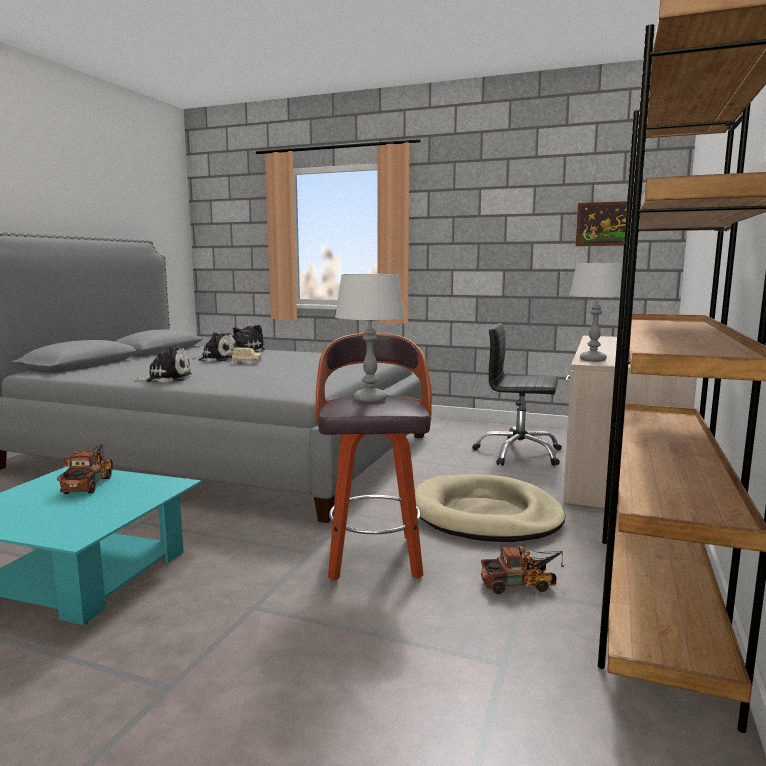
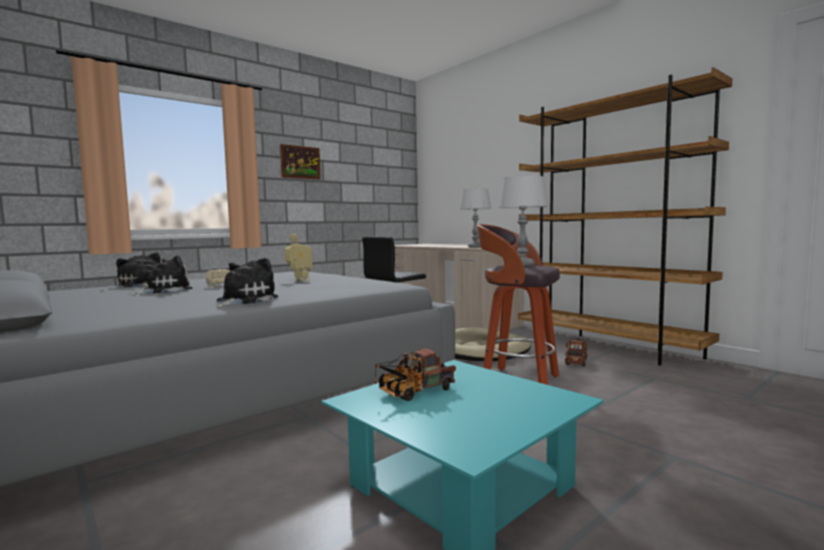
camera: 60 degrees left, 5 degrees down
(90, 483) = (413, 392): toy truck -> toy truck turned 60 degrees counterclockwise
(303, 368) = (299, 280): none -> toy robot
(606, 224) = (381, 173): picture -> picture (300, 162)

